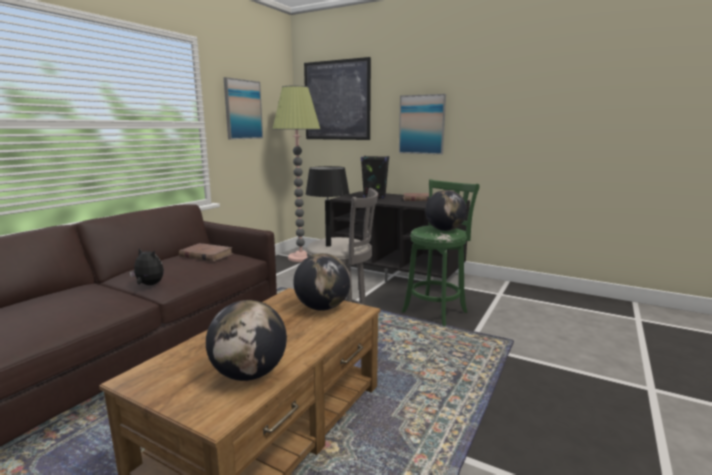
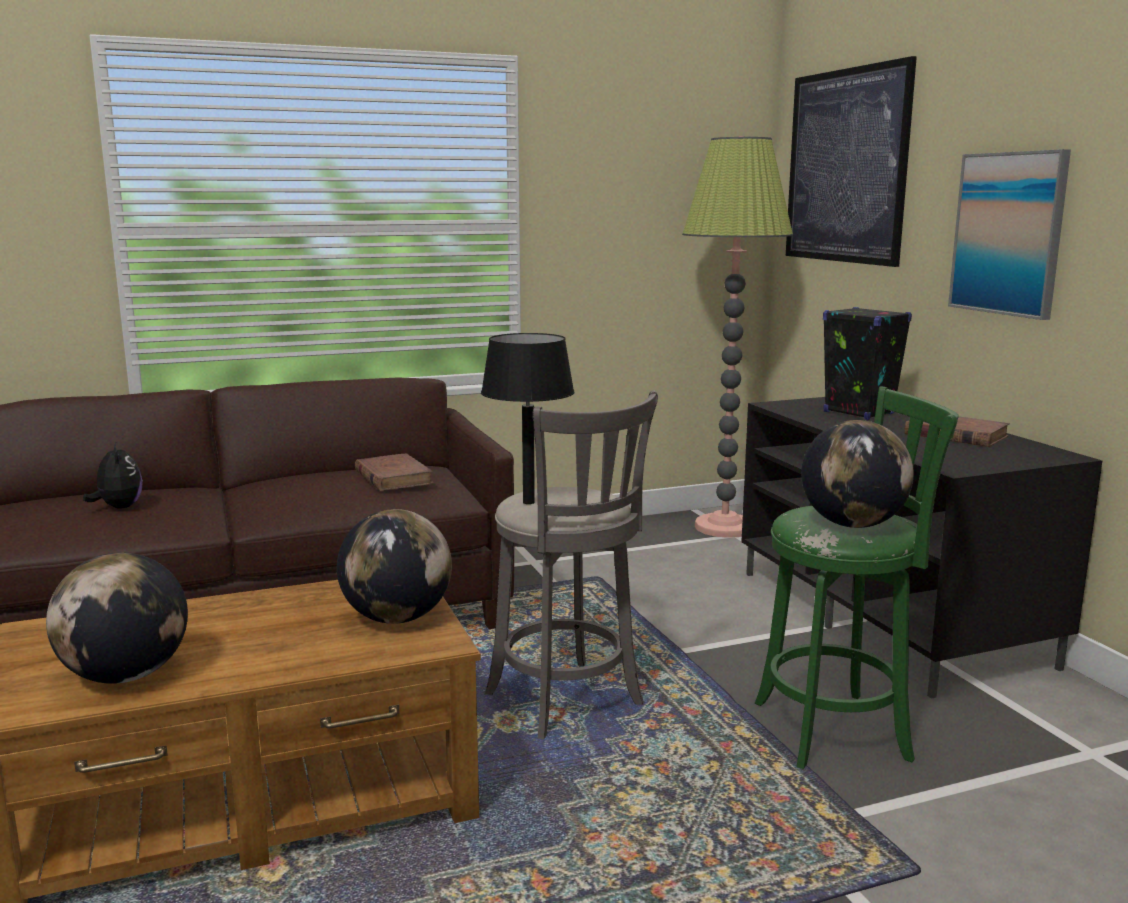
camera: 40 degrees right, 0 degrees up
(149, 285) = (252, 507): plush toy -> plush toy (118, 507)
(243, 109) = (621, 193): picture -> none

